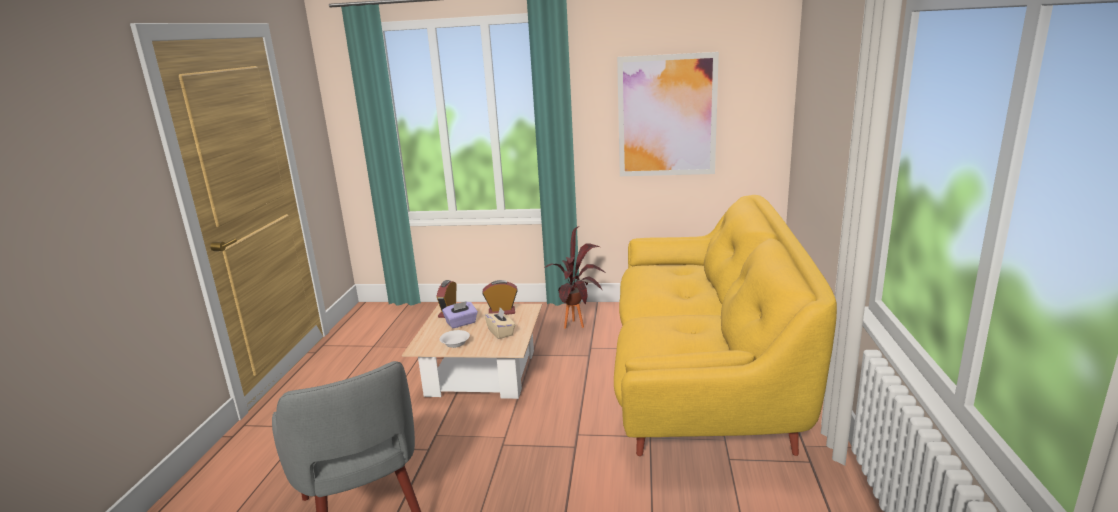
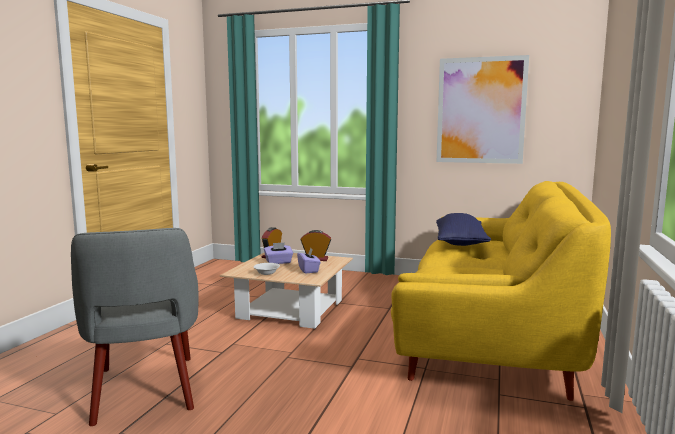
camera: 10 degrees right, 10 degrees down
(501, 332) = (309, 270): beige tissue box -> purple tissue box
(579, 326) = (388, 289): potted plant -> none
(659, 276) = (460, 243): none -> blue pillow

